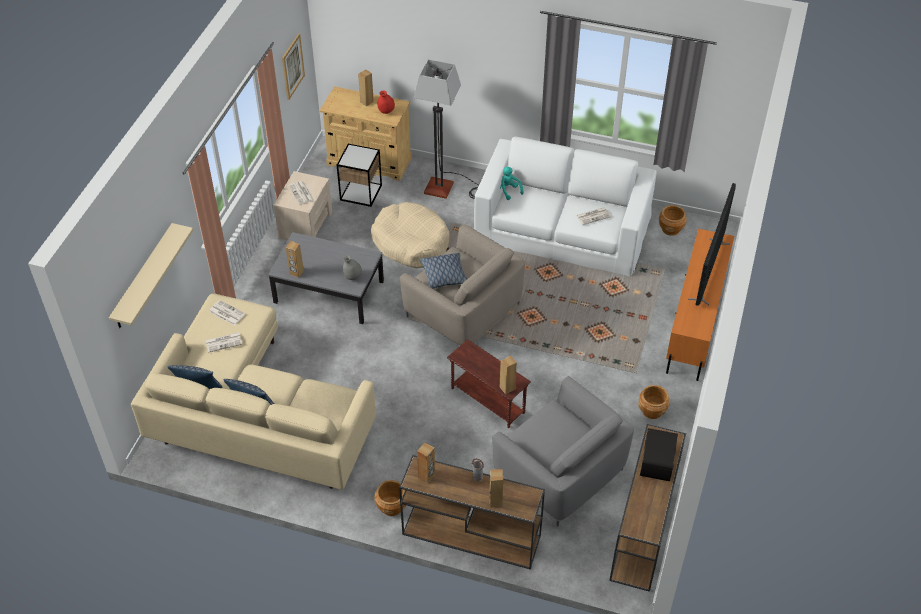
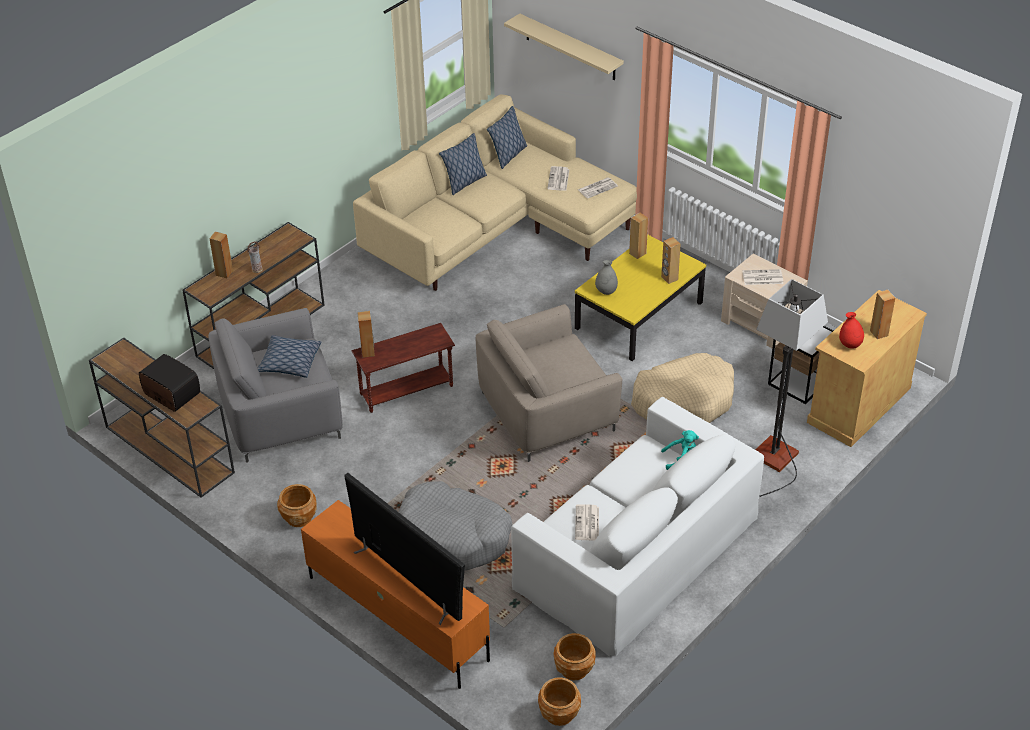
camera: 115 degrees right, 5 degrees down
(292, 66) = (898, 215): picture -> none
(328, 292) = (638, 315): grey coffee table -> yellow coffee table
(392, 506) = (331, 289): brown planter -> brown planter (559, 714)
(426, 476) = (285, 240): brown speaker -> brown speaker (669, 278)
(444, 275) = (561, 355): pillow -> pillow (289, 363)
(610, 319) = (454, 536): none -> grey dog bed

